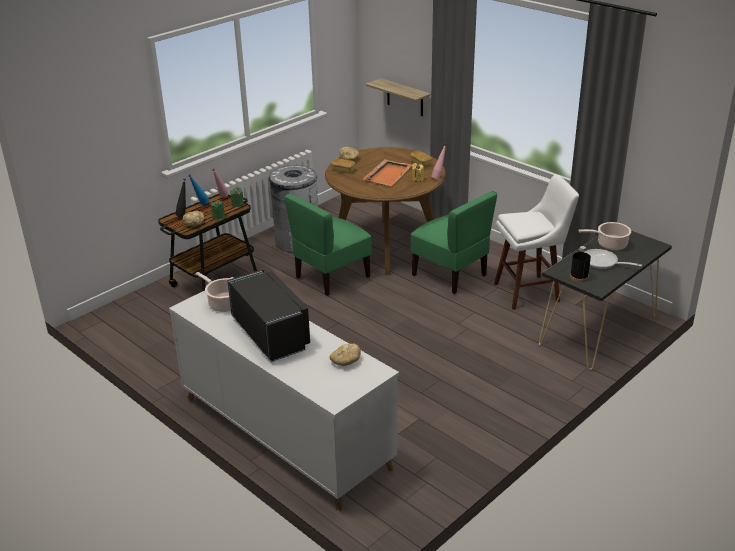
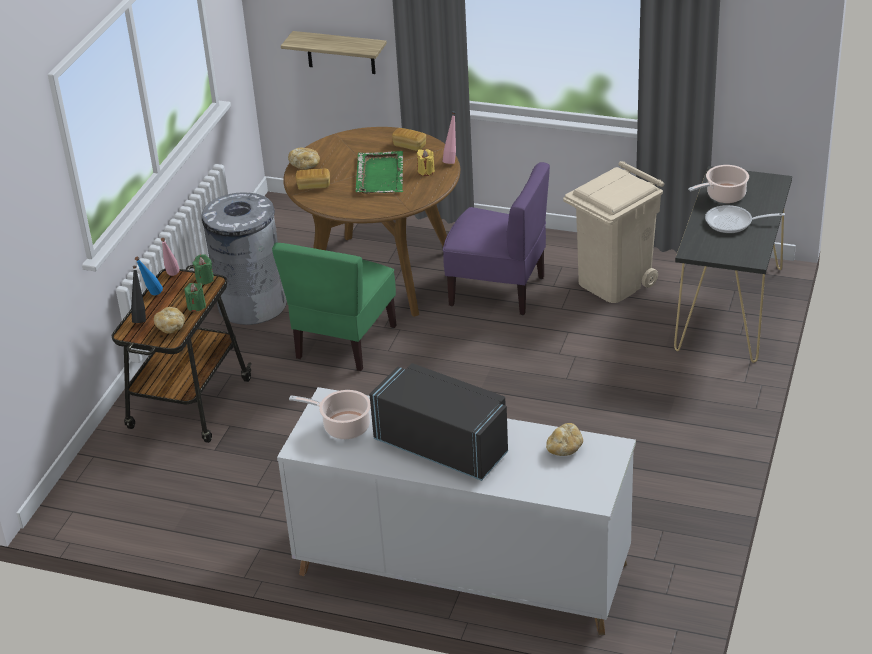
camera: 25 degrees left, 5 degrees up
(388, 174) = (380, 174): orange tray -> green tray
(450, 275) = (498, 290): green chair -> purple chair
(530, 292) = (614, 282): white stool -> beige trash can
(579, 277) = (721, 250): black bottle -> none

